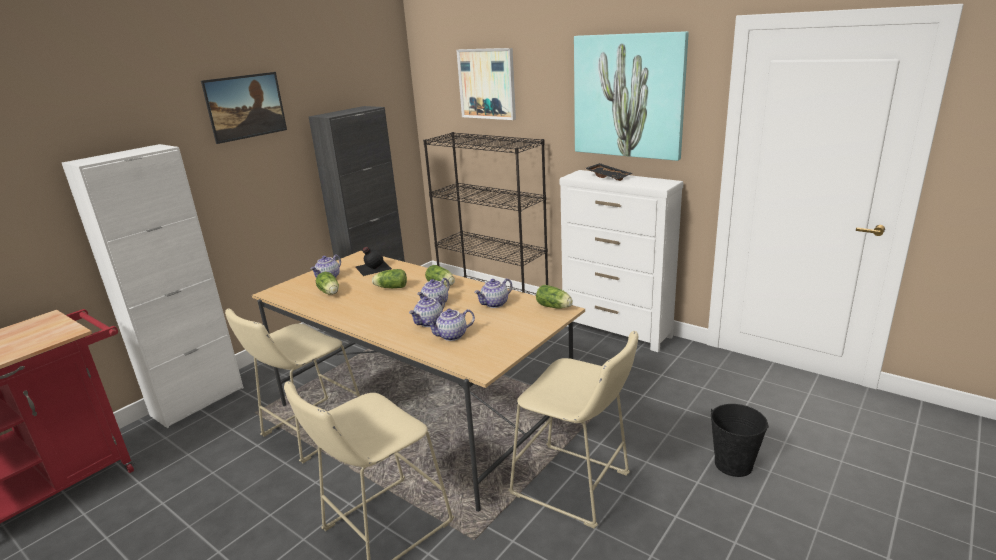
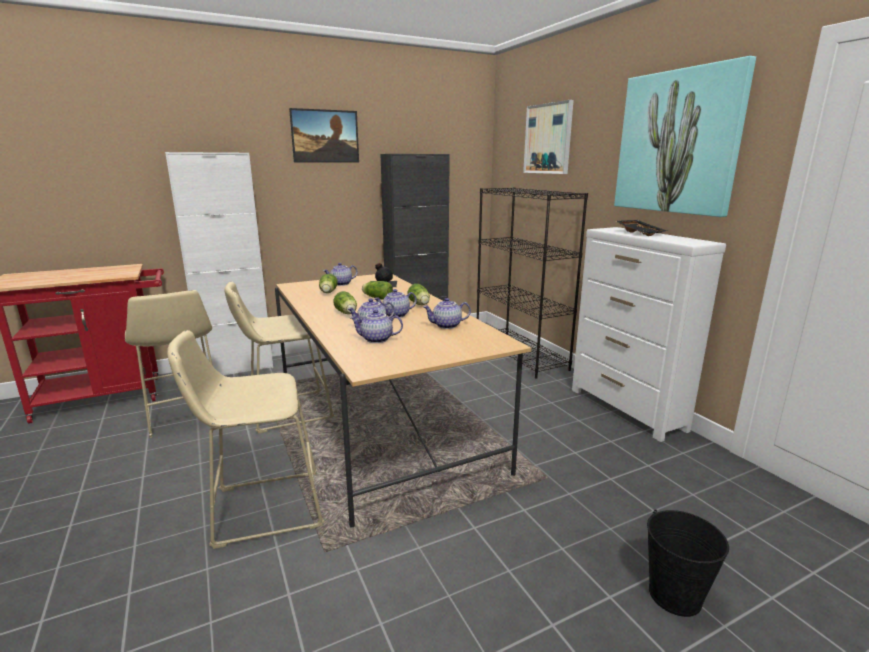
camera: 25 degrees right, 5 degrees down
(555, 307) = (501, 340): lettuce -> lettuce (346, 313)
(575, 487) = (463, 543): beige stool -> beige stool (184, 416)

